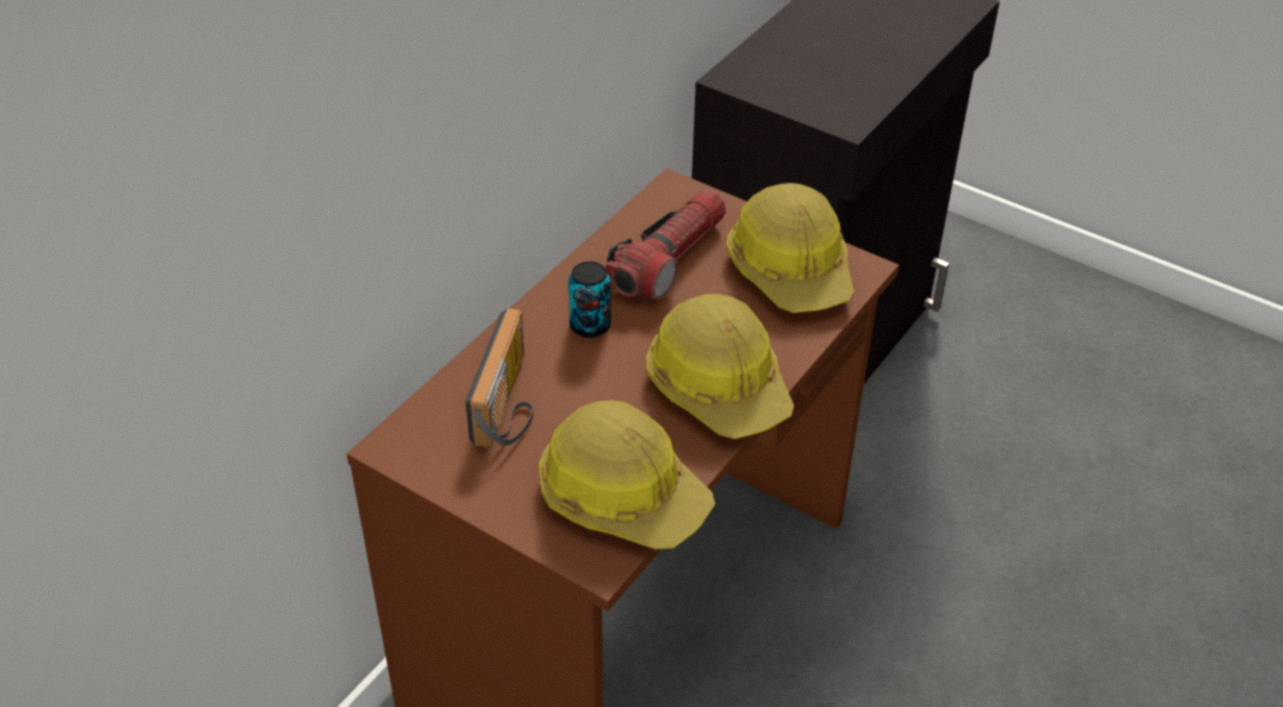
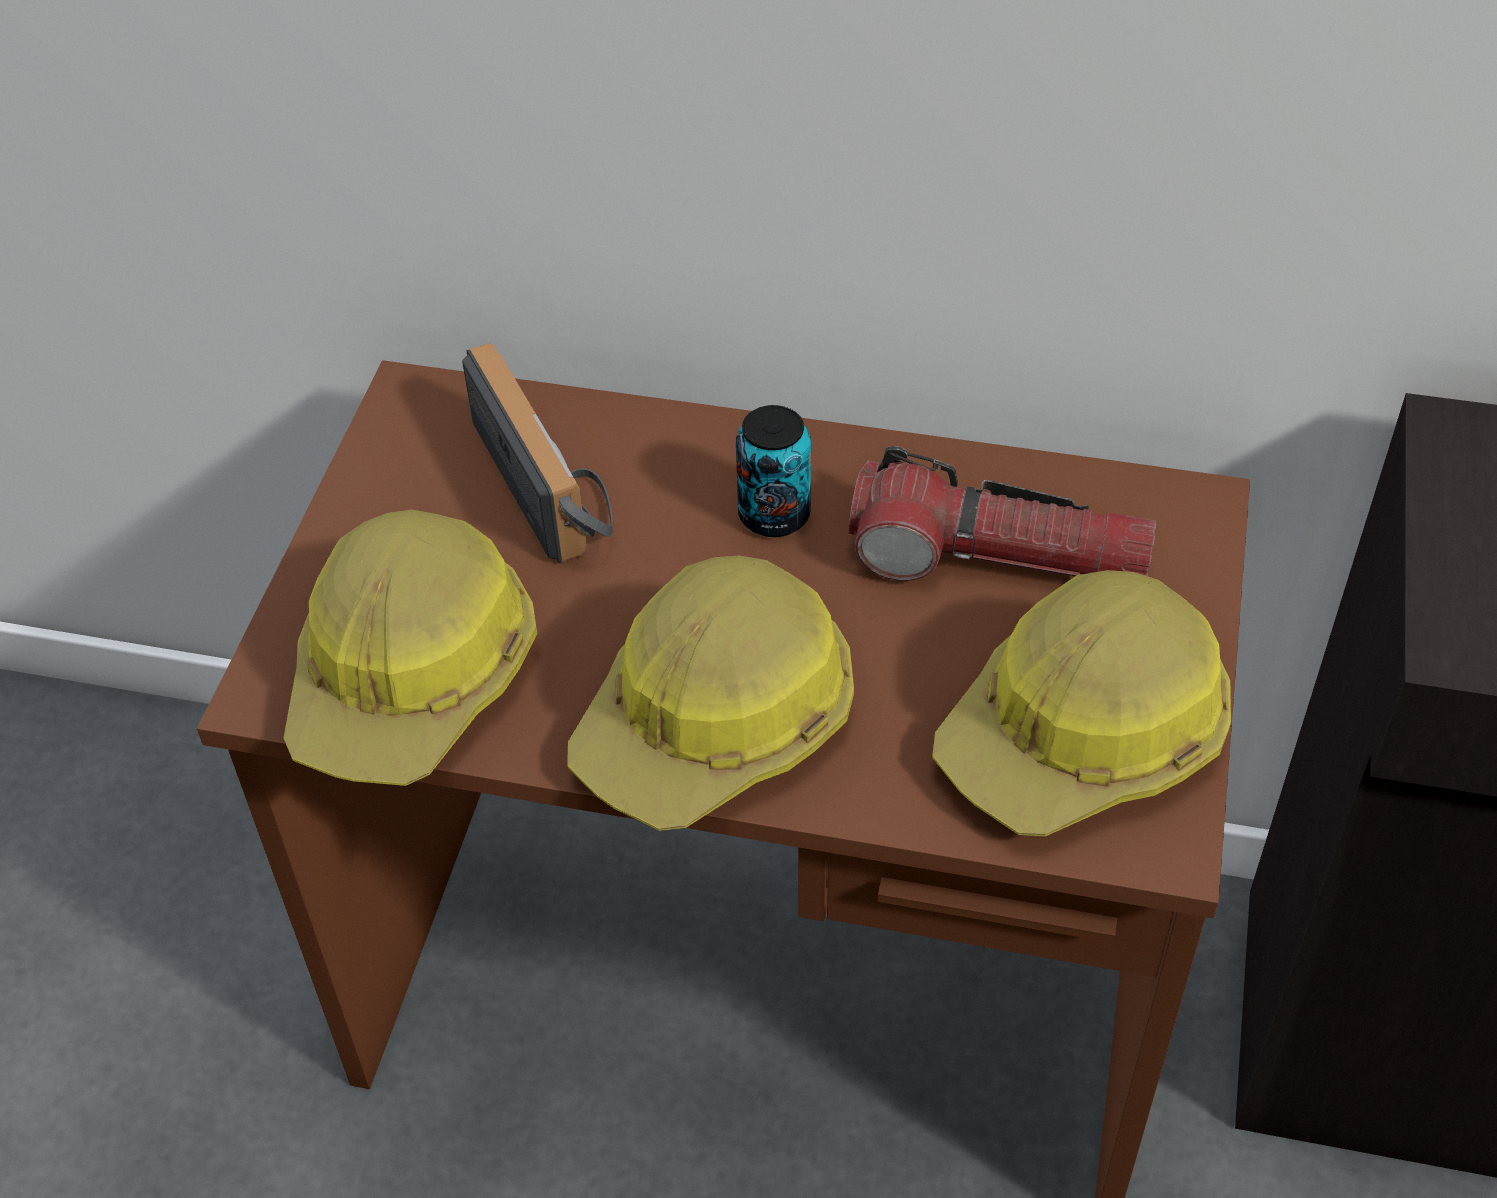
camera: 70 degrees right, 5 degrees up
(510, 404) = (552, 485): radio -> radio turned 105 degrees counterclockwise

